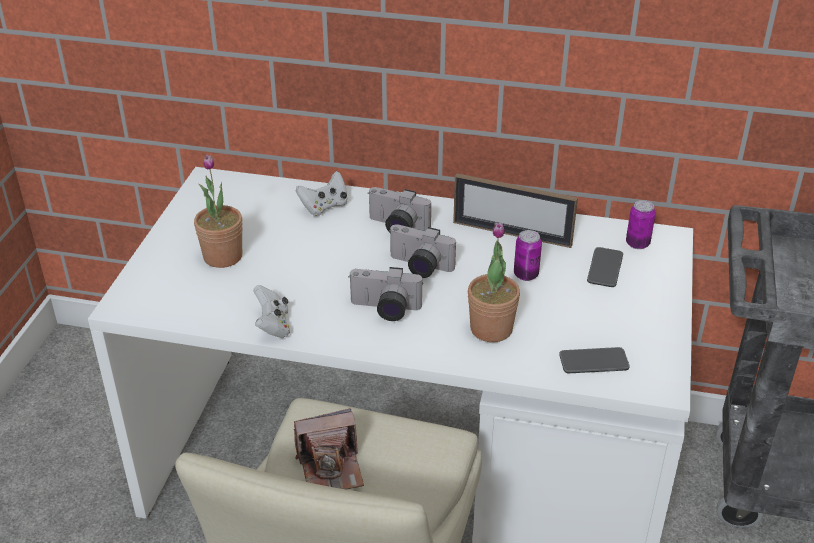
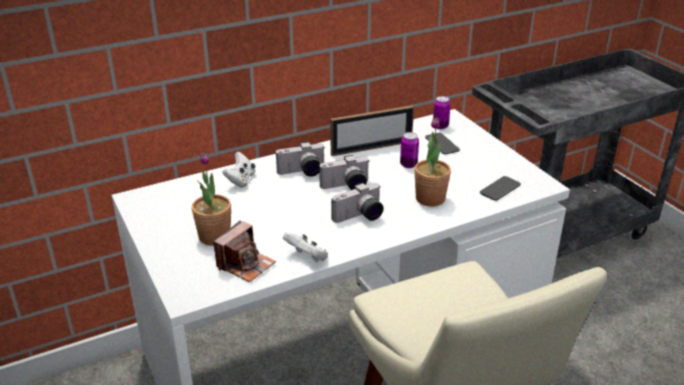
camera: 40 degrees left, 5 degrees down
(331, 468) = (431, 319): camera -> camera (245, 265)

